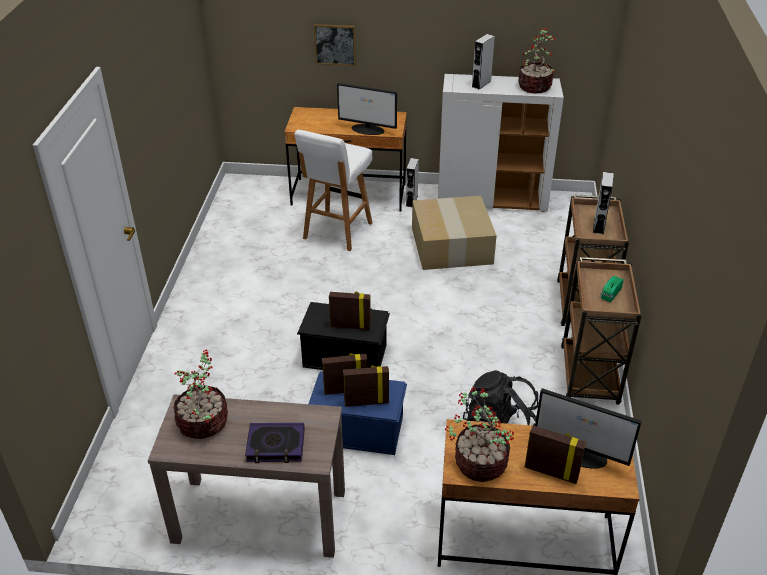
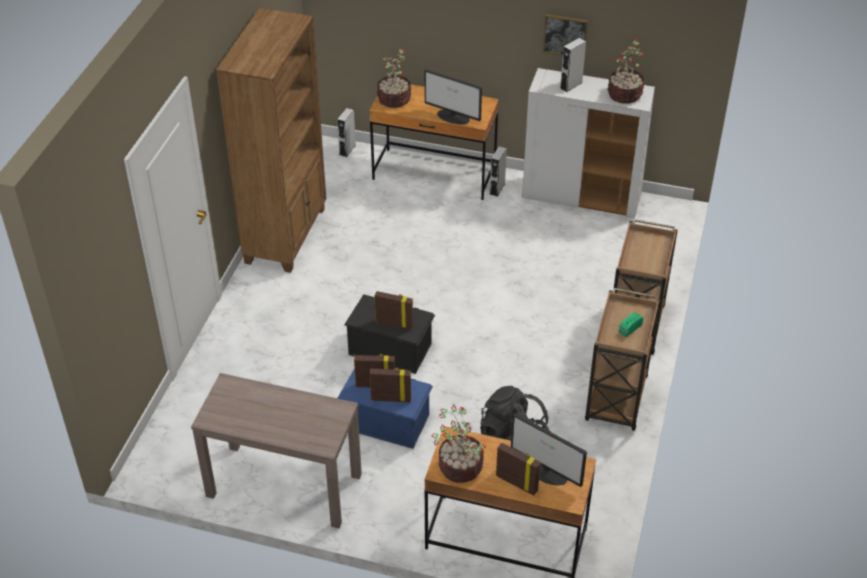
camera: 10 degrees right, 5 degrees up
(203, 423) = (240, 402): potted plant -> potted plant (394, 100)
(215, 262) = (286, 235): none -> brown bookcase
(275, 446) = (295, 429): book -> none
(335, 44) = (429, 26): picture -> picture (565, 35)
(336, 231) = (412, 215): white stool -> none
(450, 245) = (522, 244): cardboard box -> none
(598, 226) = (646, 256): grey speaker -> grey speaker (347, 150)

